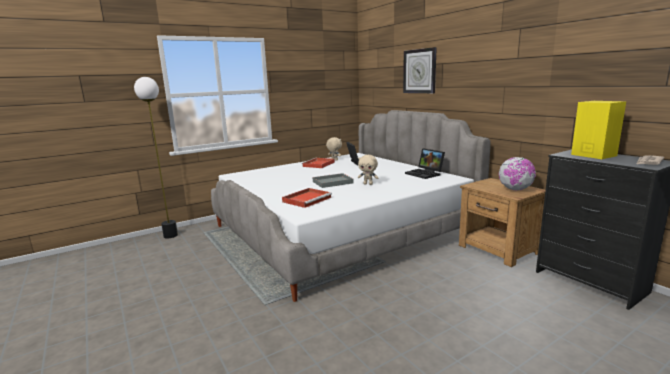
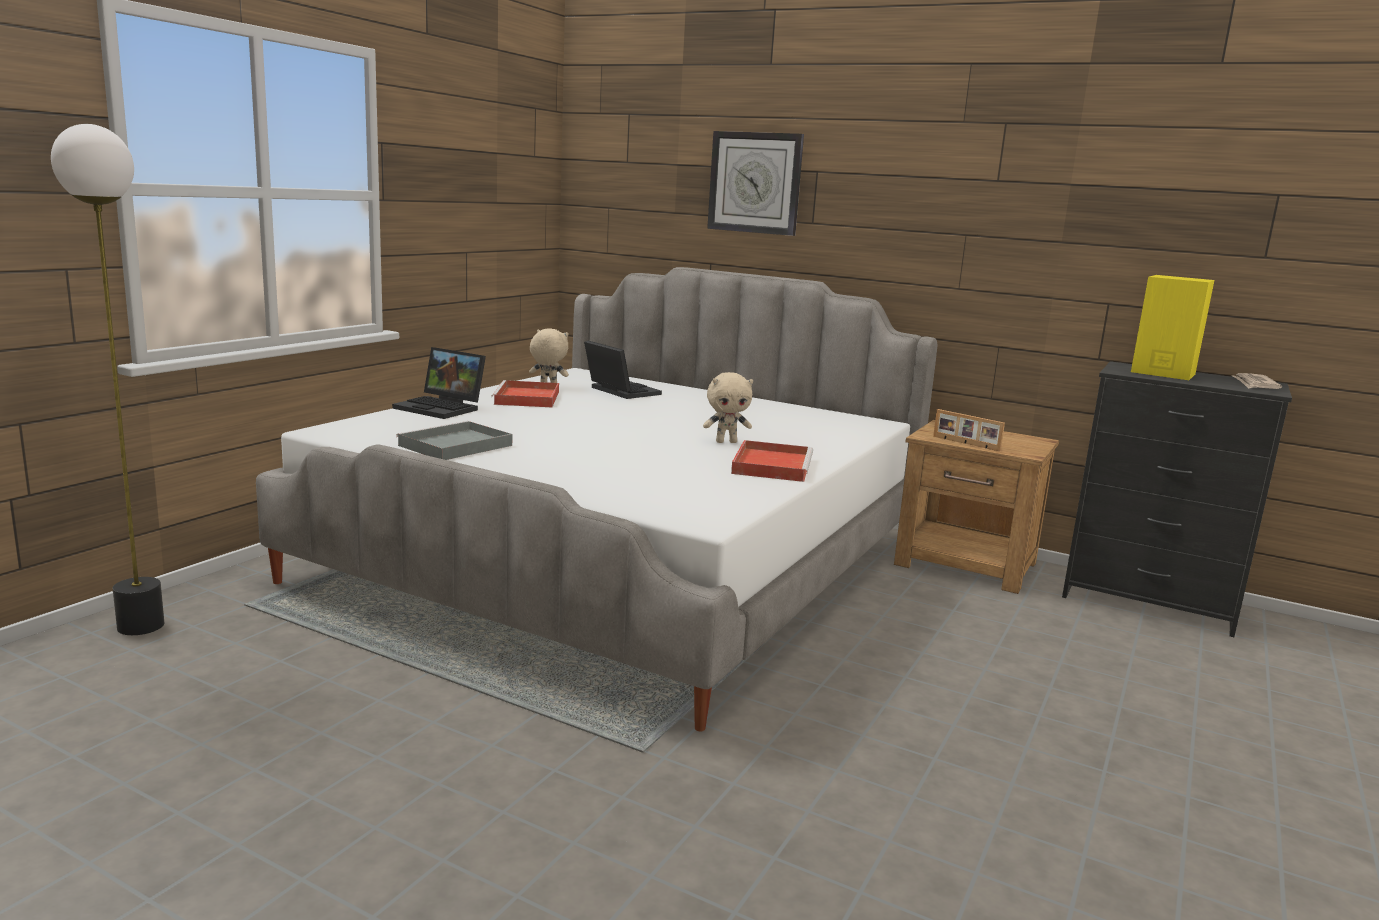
camera: 30 degrees left, 0 degrees up
(307, 199) = (650, 483): red tray -> red tray (771, 465)
(332, 182) = (638, 441): grey tray -> grey tray (454, 446)
(425, 174) = (806, 415): laptop -> laptop (442, 408)
(487, 189) = (965, 443): none -> picture frame
(515, 189) = (1009, 441): globe -> none

